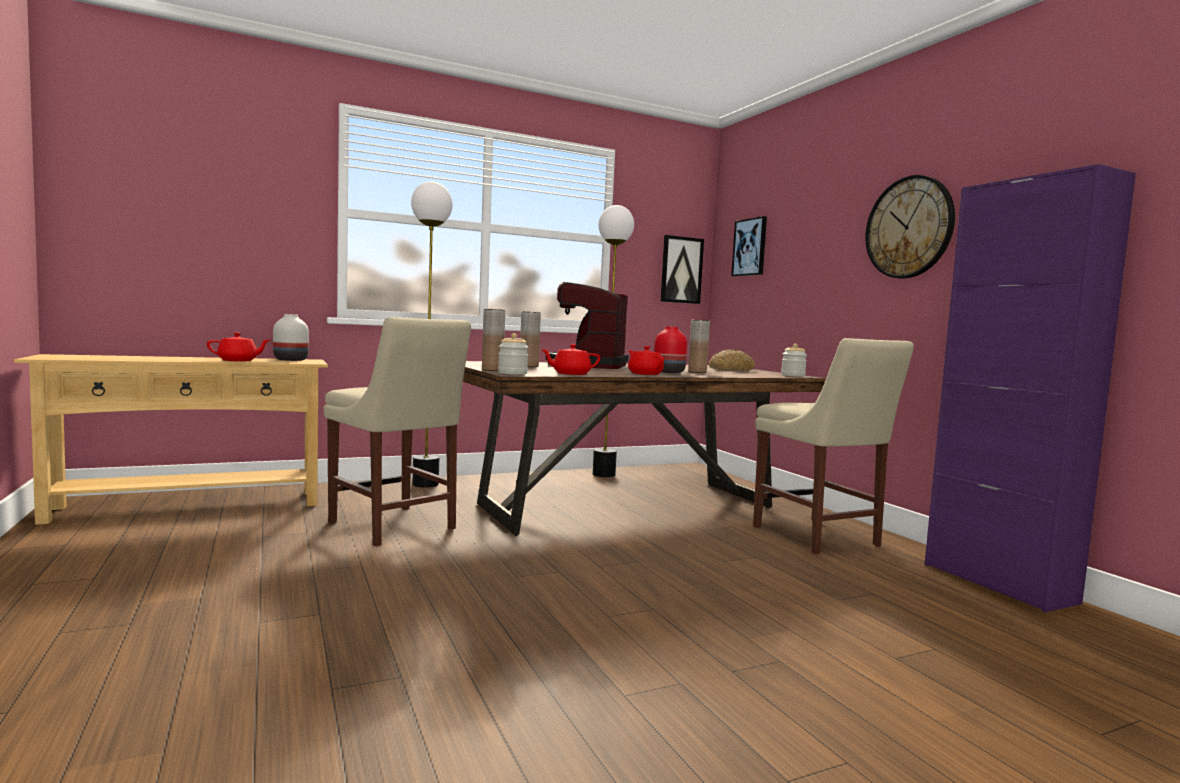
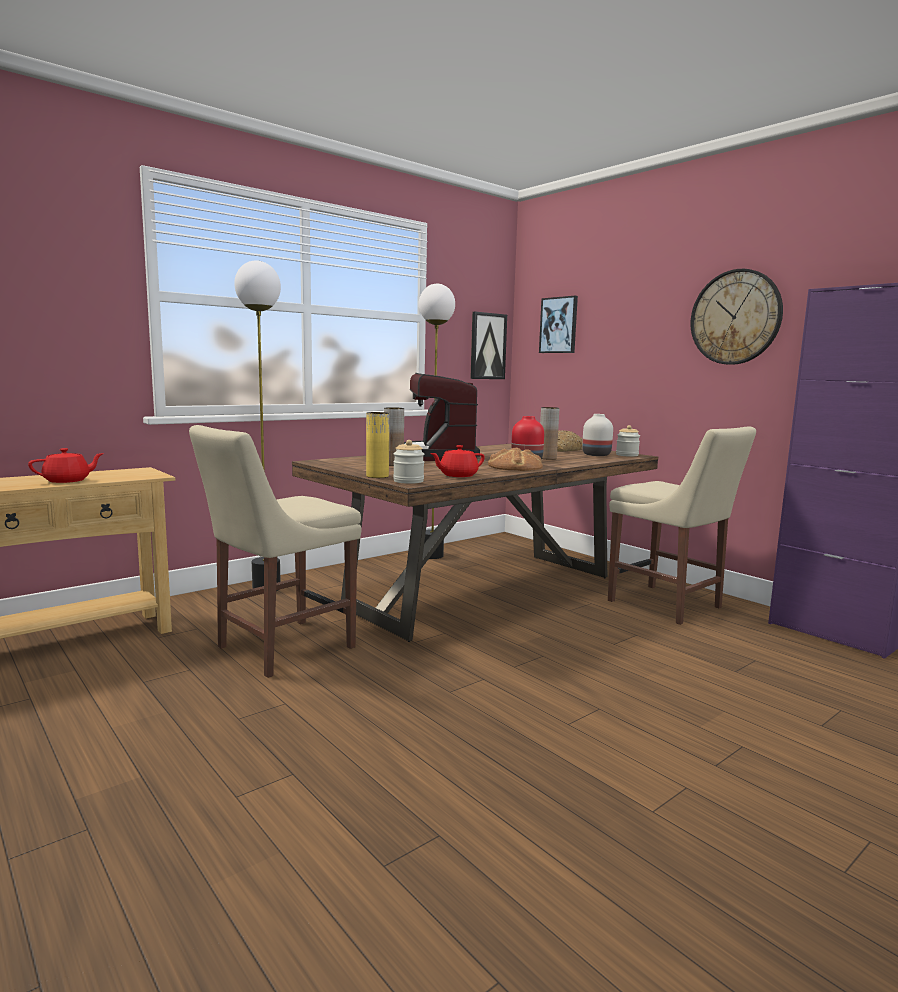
camera: 15 degrees left, 5 degrees up
(290, 360) = (121, 472): white vase -> white vase (595, 455)
(395, 527) = (280, 648): beige chair -> beige chair turned 105 degrees clockwise
(492, 370) = (377, 476): brown vase -> yellow vase
(645, 374) = (515, 467): red teapot -> bread

